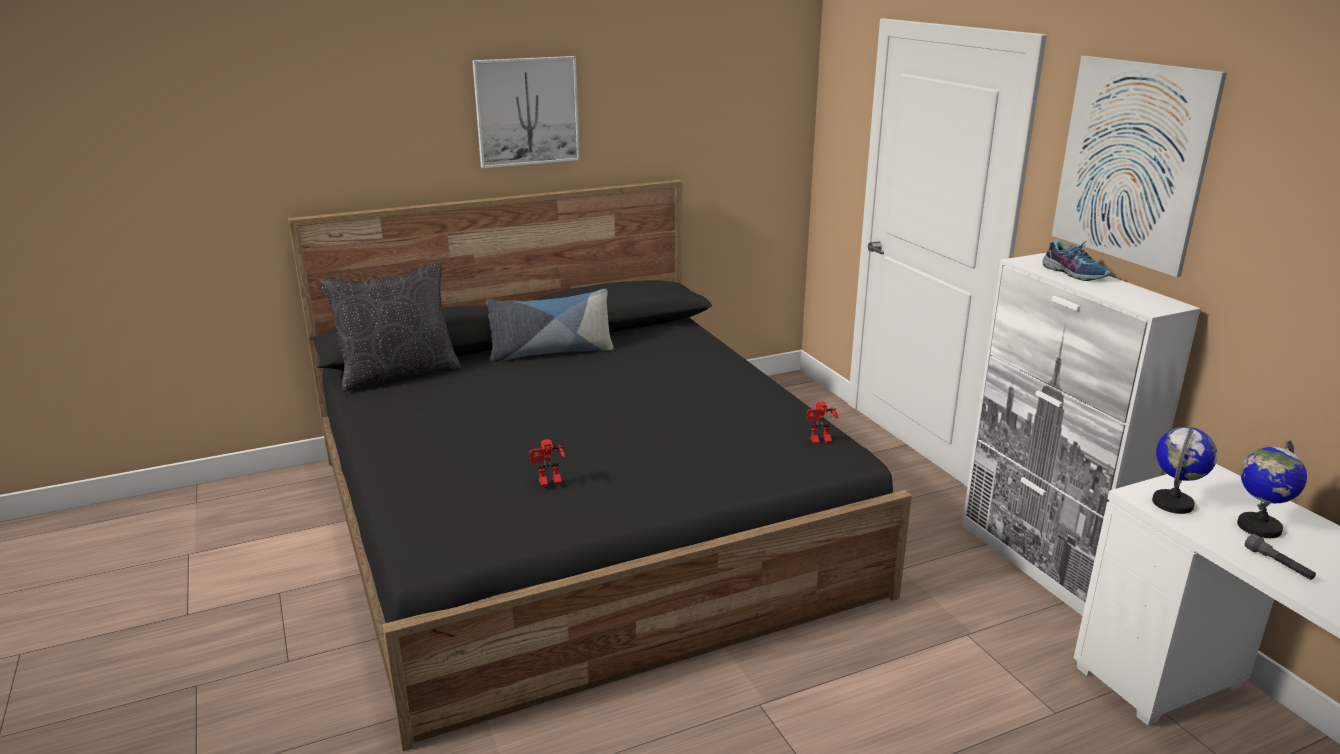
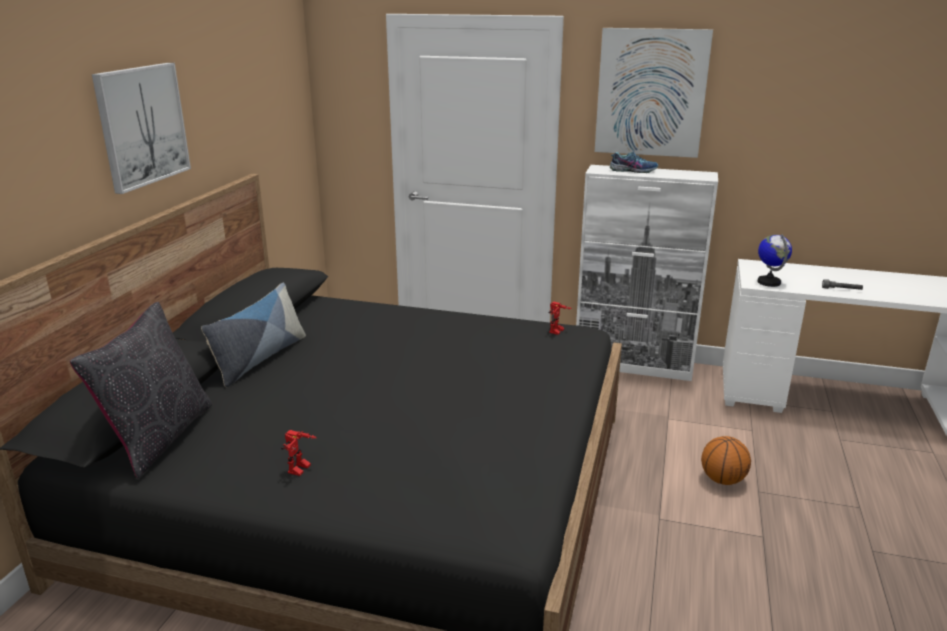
camera: 50 degrees left, 0 degrees up
(549, 483) = (487, 437): toy robot -> toy robot (301, 470)
(901, 726) = (722, 480): none -> basketball
(1258, 527) = (807, 278): globe -> none

